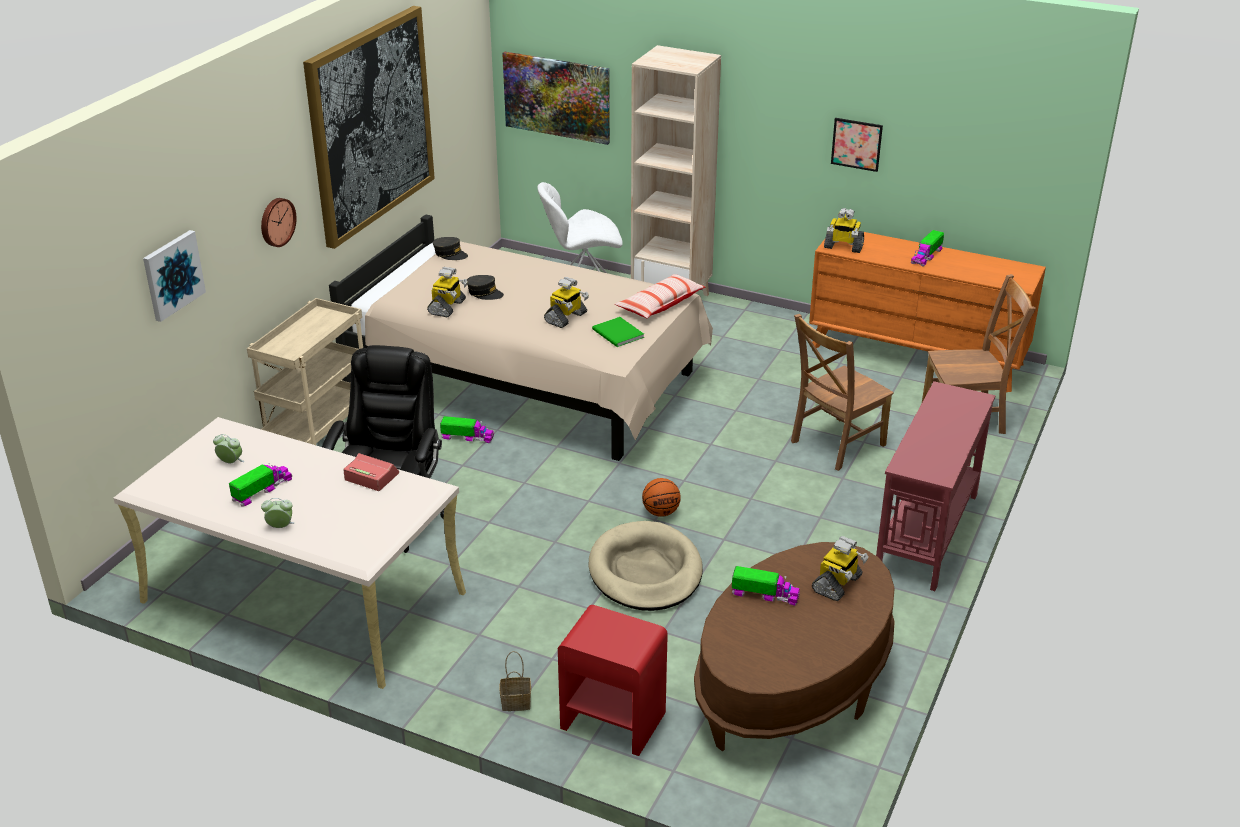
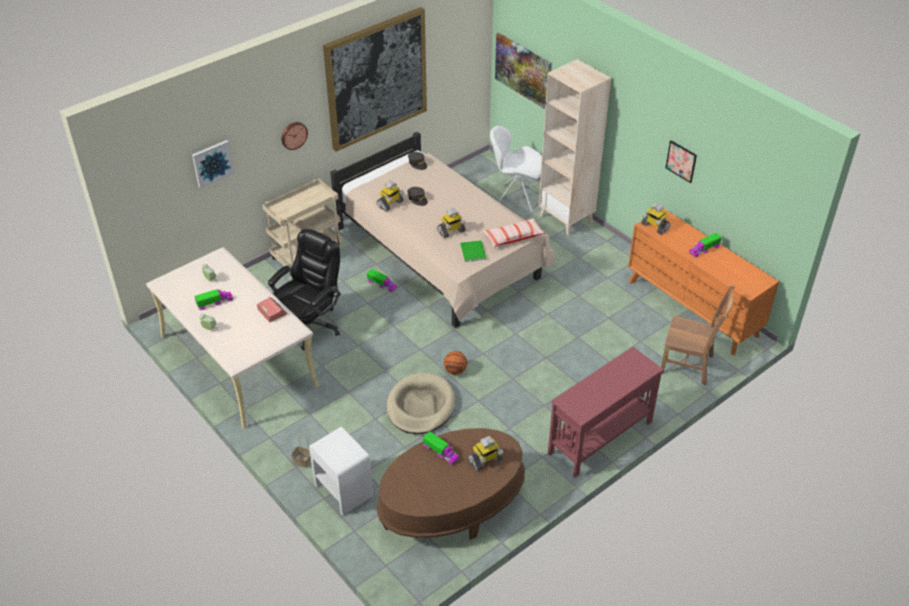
camera: 25 degrees right, 10 degrees up
(612, 720) = (343, 490): red nightstand -> white nightstand
(835, 444) = (590, 358): brown chair -> none

